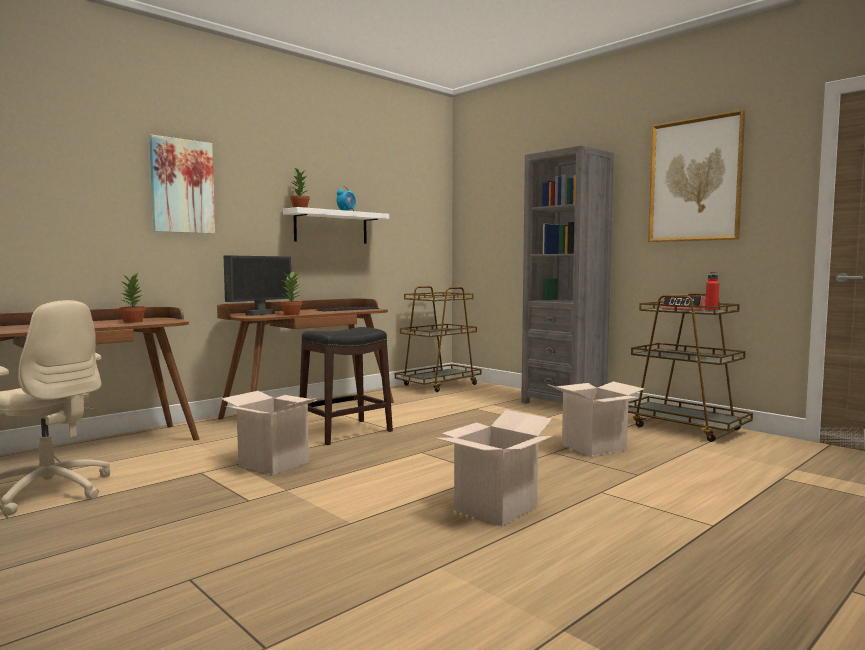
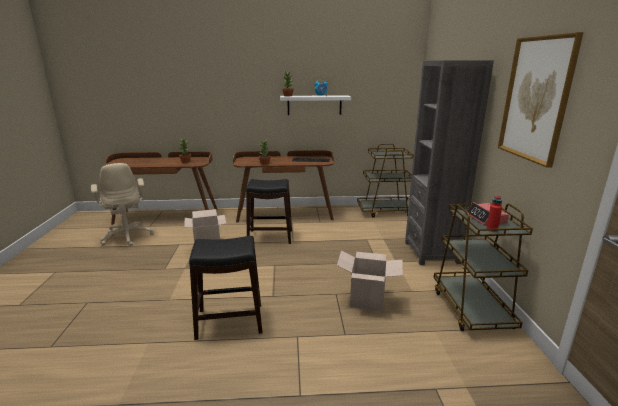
camera: 40 degrees right, 15 degrees up
(182, 186) = (219, 87): picture -> none
(259, 314) = (252, 160): monitor -> none
(495, 509) = (229, 321): cardboard box -> black stool

